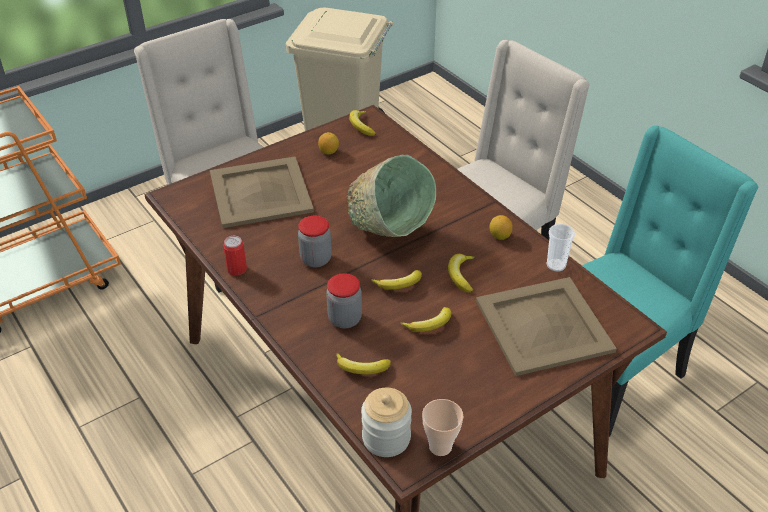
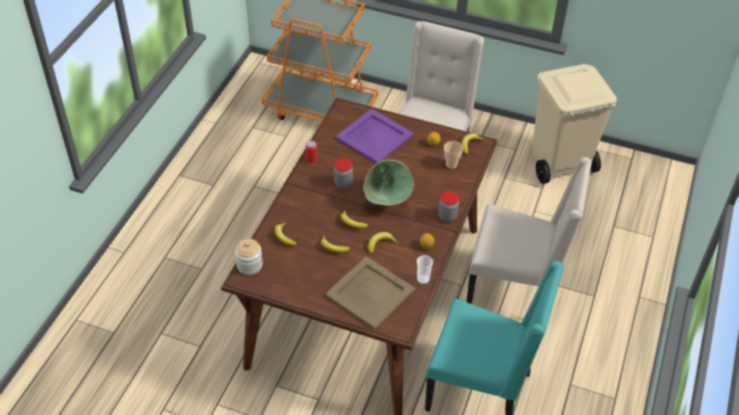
camera: 55 degrees right, 5 degrees up
(259, 192) = (374, 136): beige tray -> purple tray
(345, 319) = (311, 215): jar -> jar (447, 216)
(440, 446) = (259, 286): cup -> cup (451, 165)

